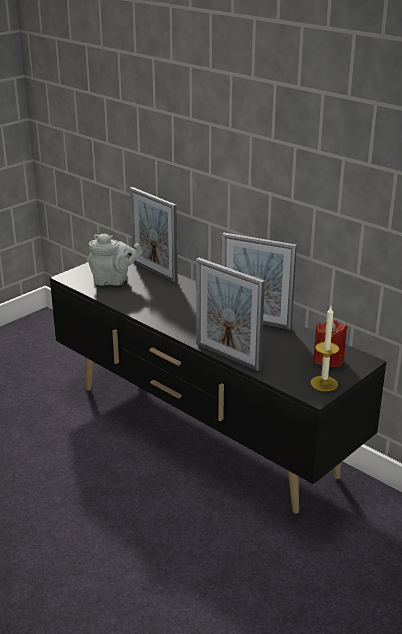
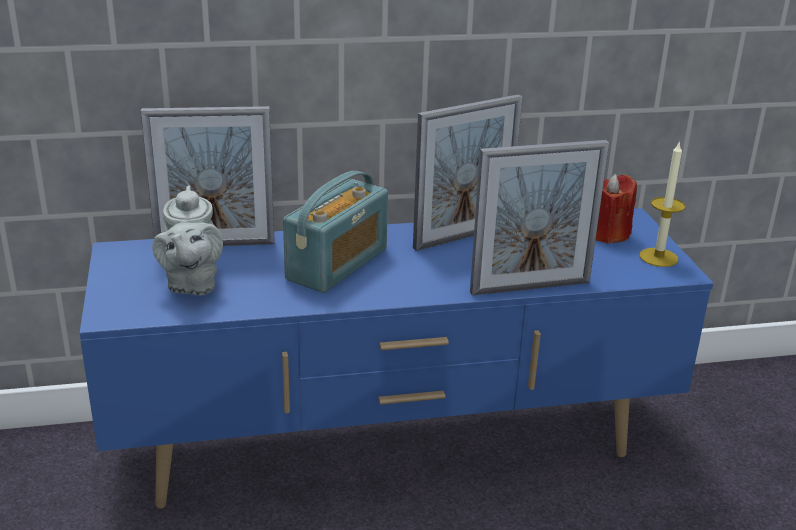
camera: 55 degrees left, 0 degrees up
(113, 281) = (192, 284): grey teapot -> grey teapot turned 135 degrees clockwise
(177, 303) = (337, 264): none -> radio
(202, 432) = (393, 448): black tv stand -> blue tv stand

